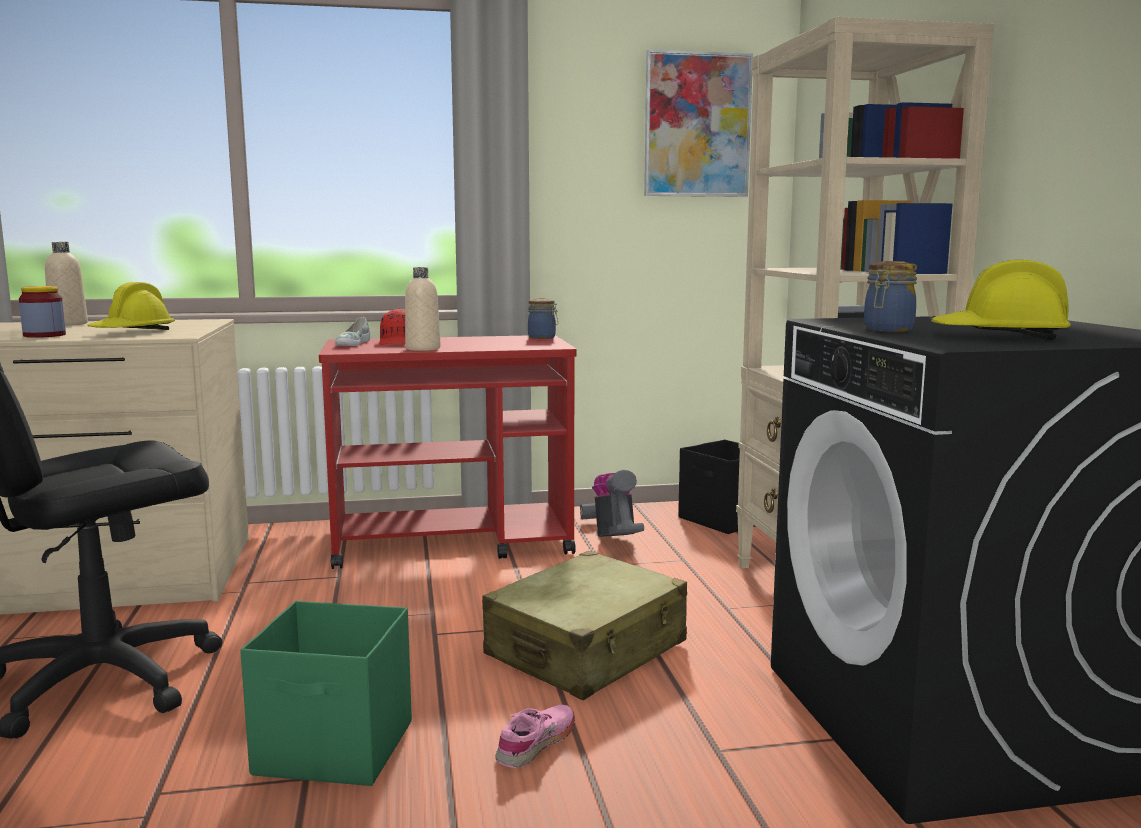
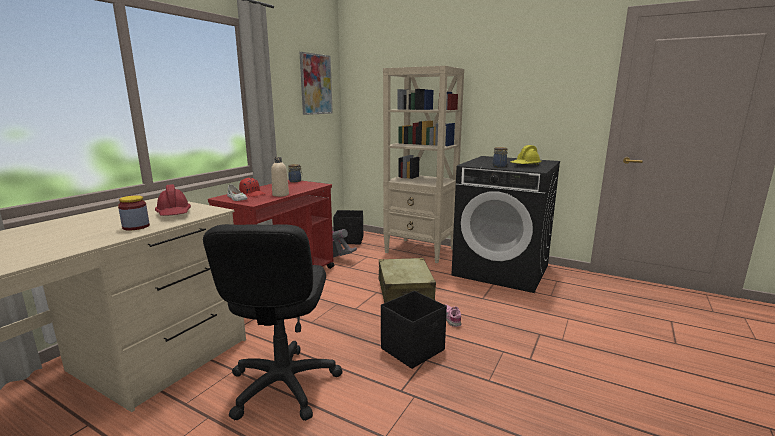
camera: 50 degrees left, 5 degrees up
(68, 324) = (83, 219): beige bottle -> none
(133, 332) = (174, 214): yellow hard hat -> red hard hat
(336, 749) = (413, 349): green storage box -> black storage box

